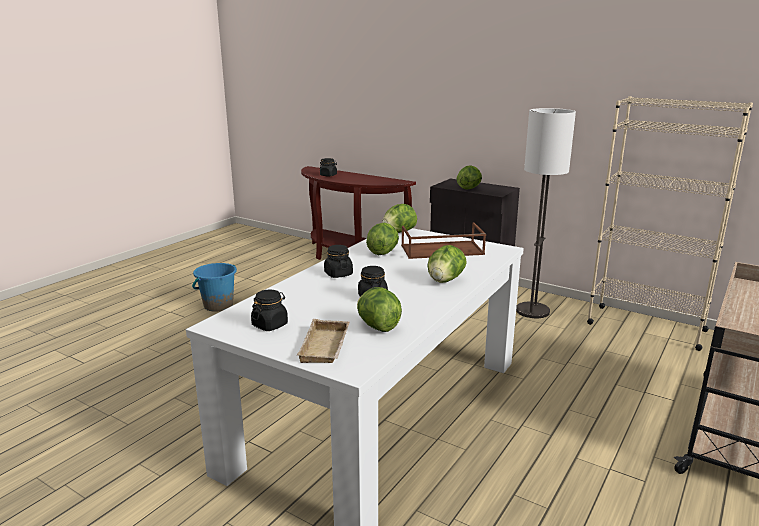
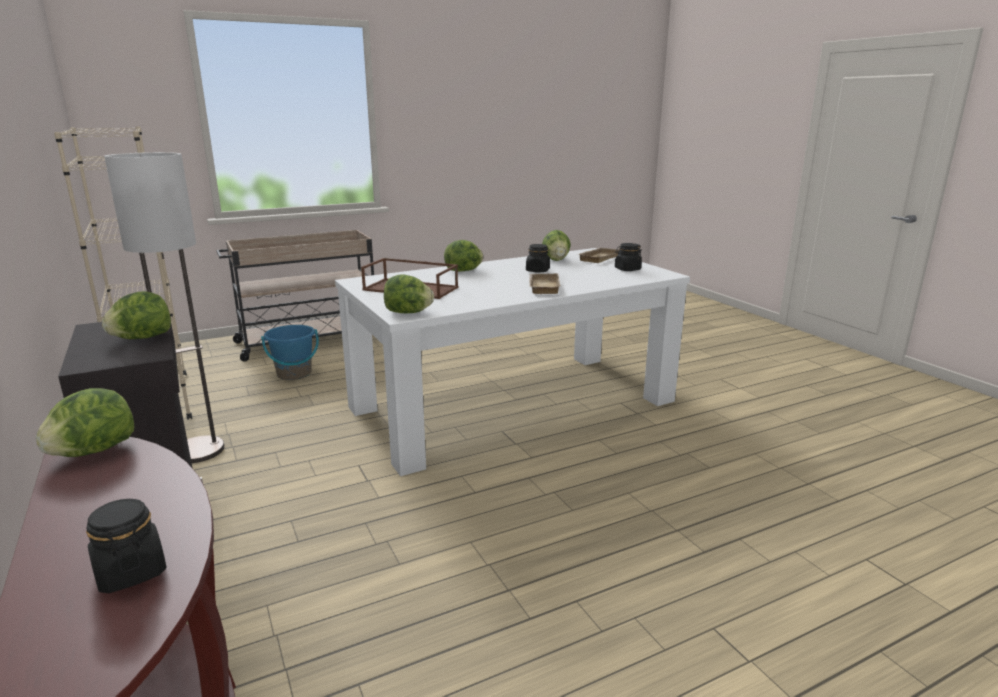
camera: 150 degrees left, 0 degrees up
(218, 305) = (638, 644): blue bucket -> blue bucket (294, 374)
(338, 274) = (542, 287): black jar -> beige tray
(382, 252) = (471, 296): lettuce -> lettuce (93, 451)

